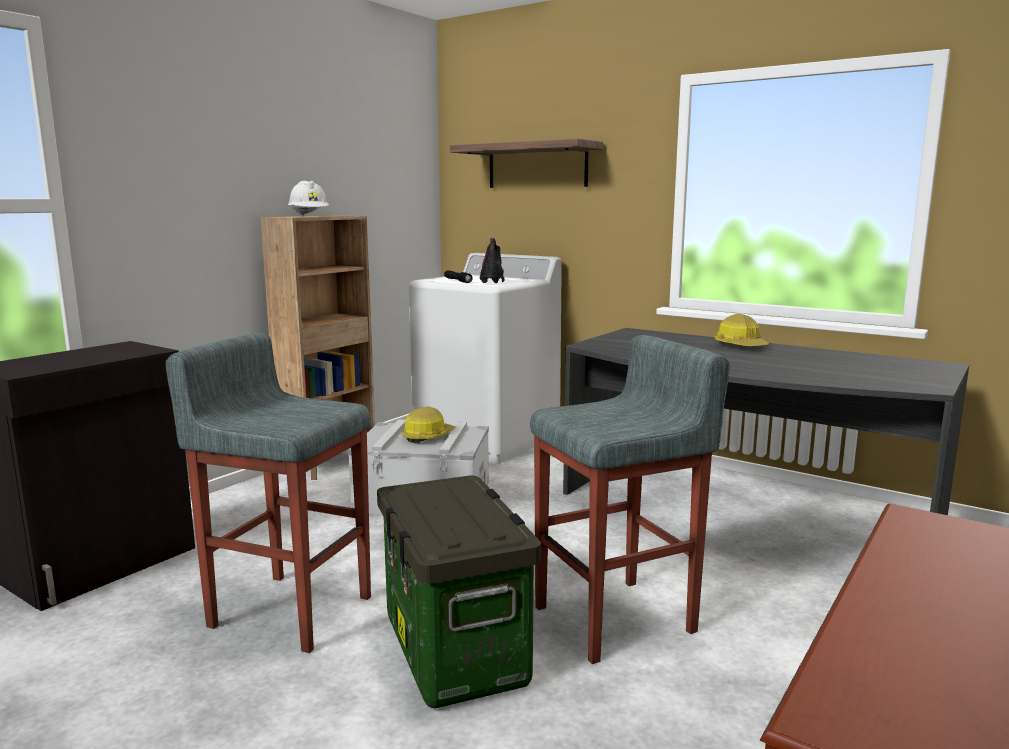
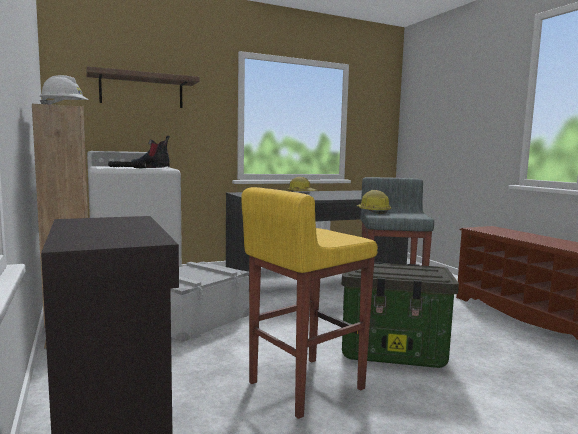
camera: 60 degrees left, 5 degrees down
(290, 610) = (304, 385): grey stool -> yellow stool
(427, 436) = (195, 273): hard hat -> hard hat (372, 211)

